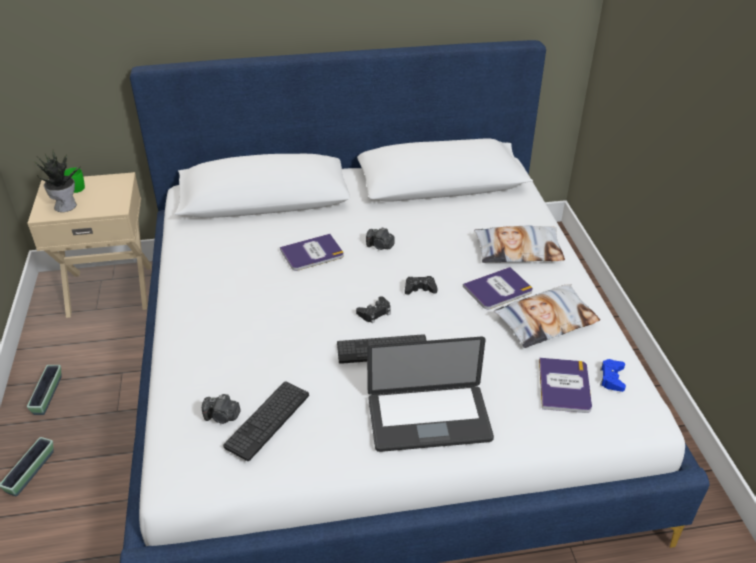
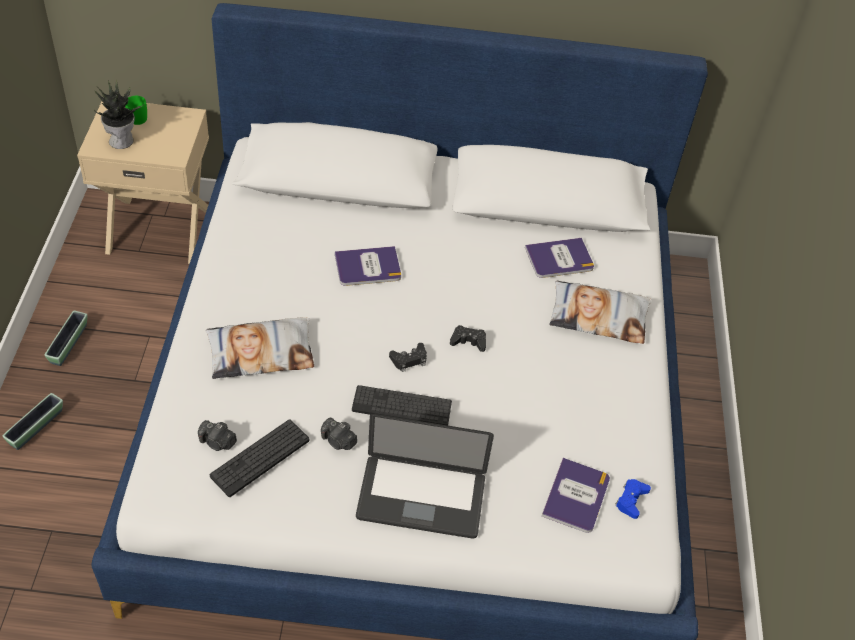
camera: 10 degrees right, 10 degrees up
(380, 246) = (445, 274): camera -> camera (338, 441)
(498, 289) = (554, 362): book -> book (559, 259)
(546, 321) = (590, 414): pillow -> pillow (261, 353)

